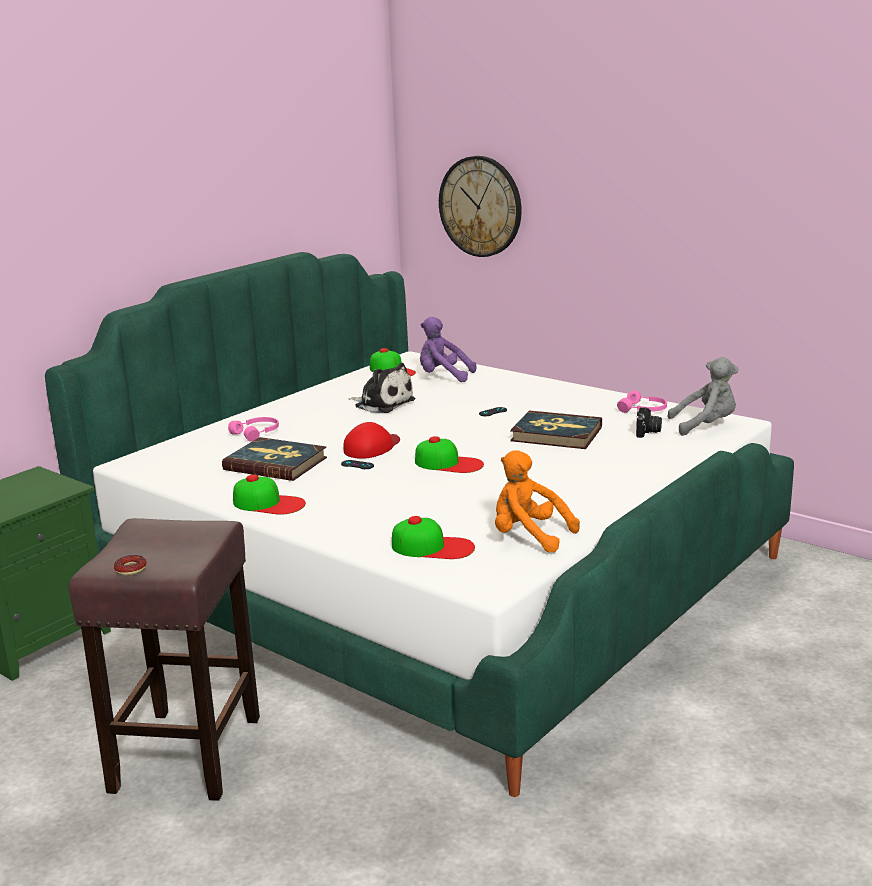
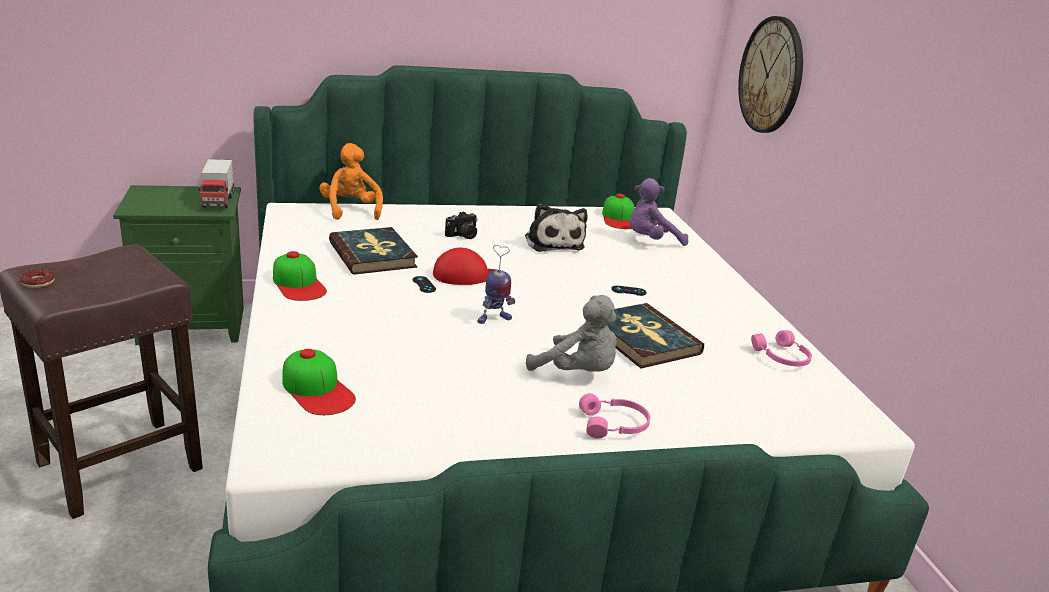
camera: 35 degrees right, 5 degrees up
(49, 482) = (218, 201): none -> toy truck
(257, 433) = (414, 225): pink headphones -> pink headphones (614, 425)
(443, 377) = (651, 241): purple plush toy -> purple plush toy turned 75 degrees counterclockwise
(449, 463) = (493, 319): cap -> toy robot
(528, 536) = (407, 428): orange plush toy -> orange plush toy (351, 210)
(648, 432) = (740, 383): camera -> camera (463, 236)
(706, 426) = (820, 408): grey plush toy -> grey plush toy (577, 373)

